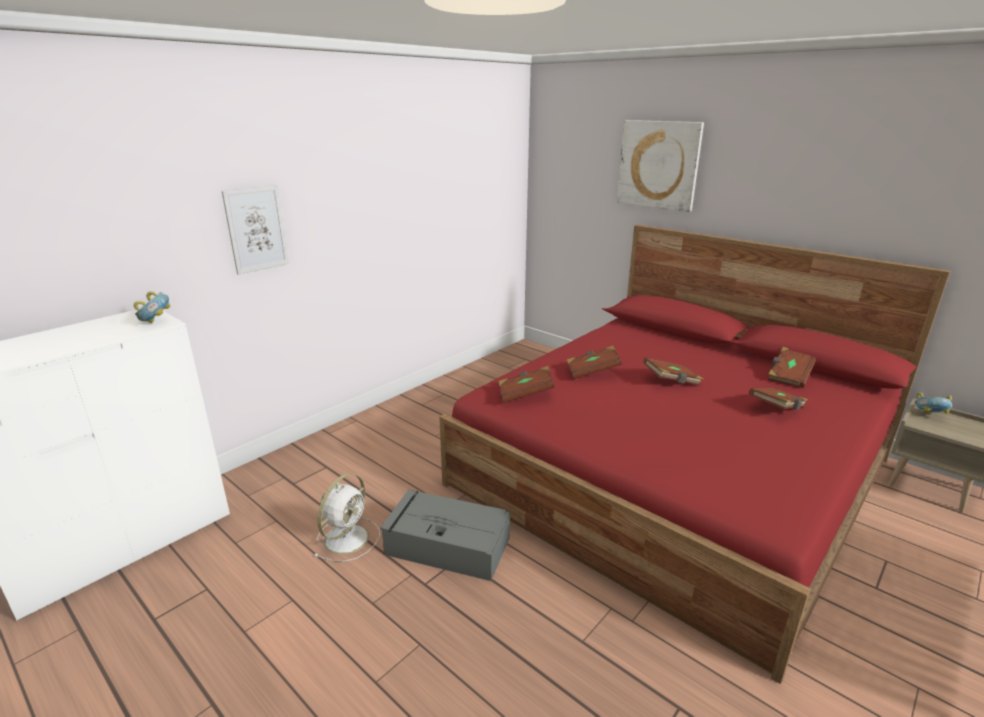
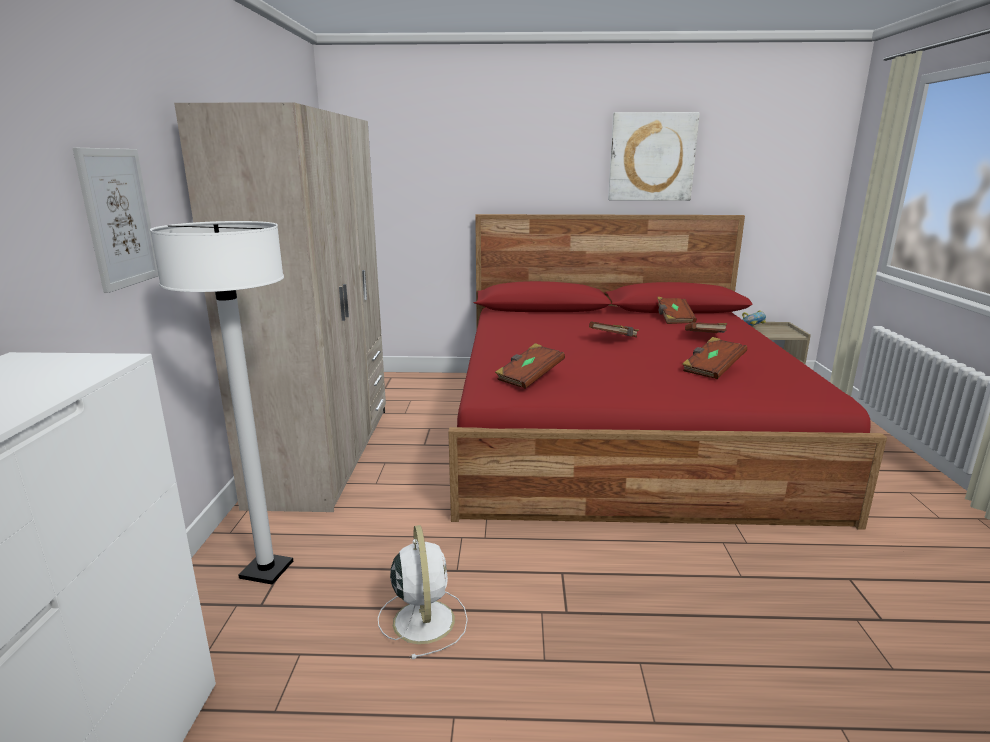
camera: 40 degrees left, 5 degrees down
(156, 322) = (87, 363): bowl -> none
(317, 465) = (266, 570): none -> white floor lamp
(434, 401) = (325, 453): none -> beige wardrobe
(446, 545) = (534, 569): grey storage box -> none
(592, 372) = (550, 347): brown book -> brown book (711, 369)
(658, 165) = (490, 151): picture -> picture (651, 157)

